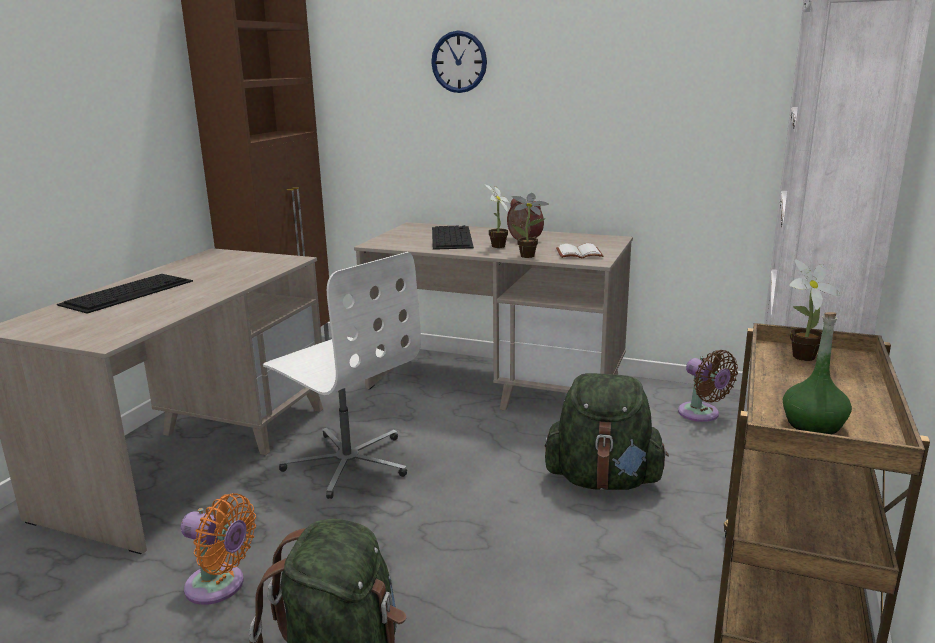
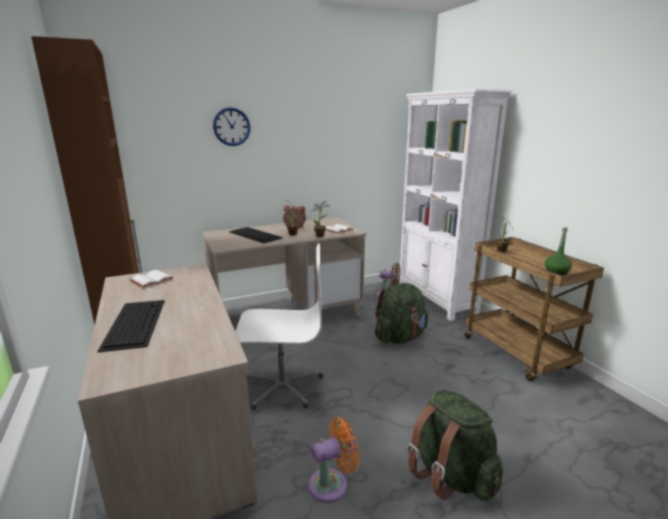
camera: 45 degrees left, 0 degrees up
(234, 259) = (151, 279): none -> white book

